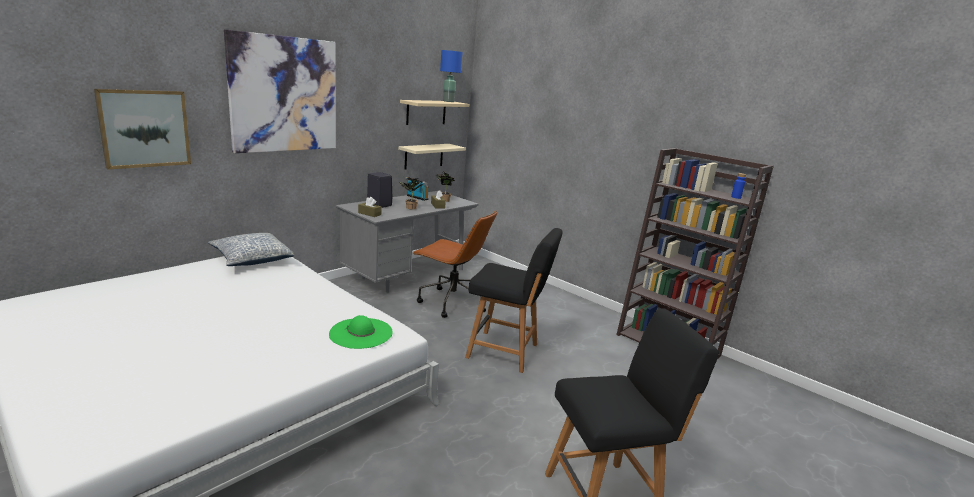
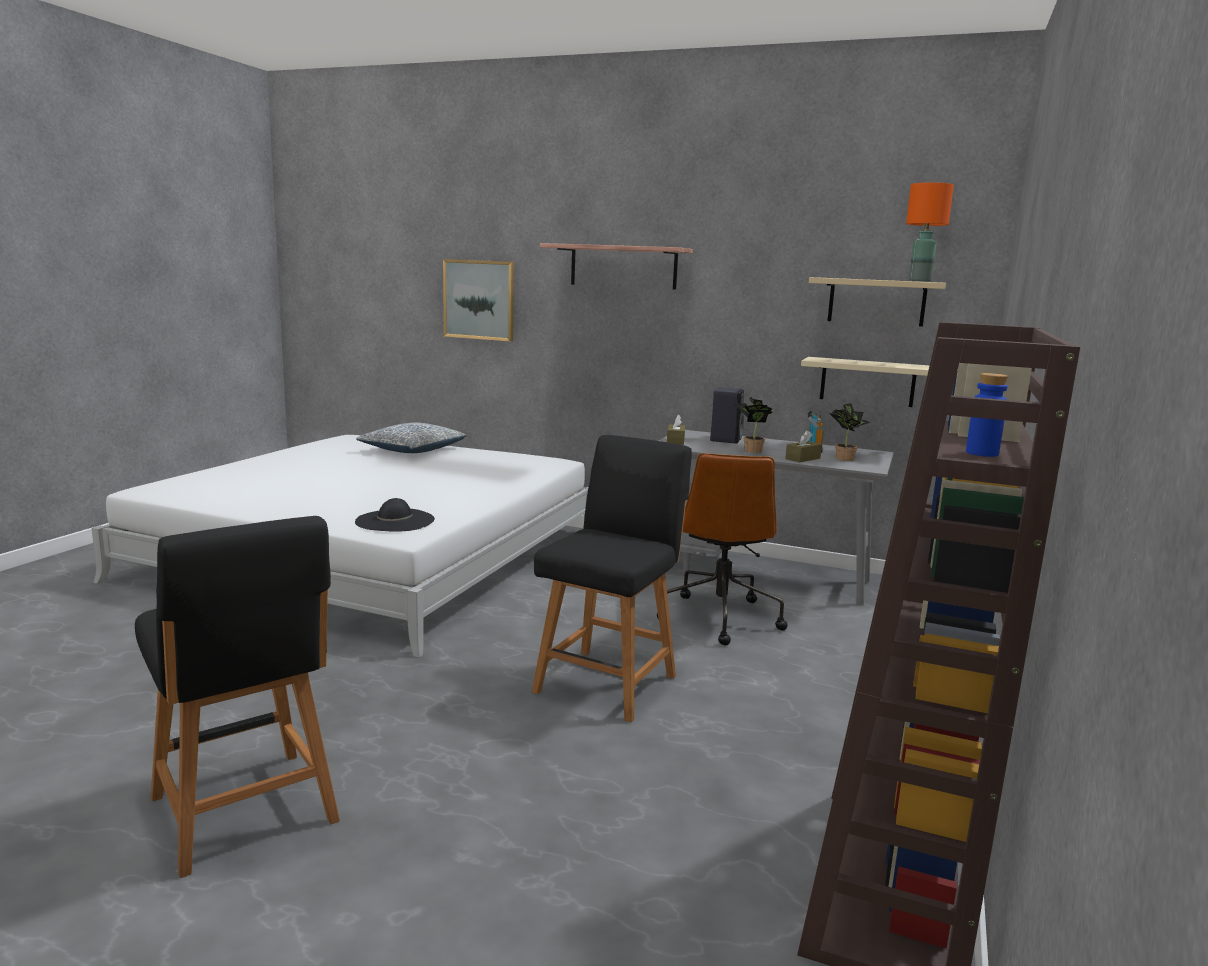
camera: 70 degrees right, 5 degrees down
(251, 259) = (526, 459): pillow -> pillow (413, 450)
(284, 94) = (623, 267): picture -> shelf
(361, 333) = (395, 521): green hat -> black hat
(448, 101) = (919, 281): blue table lamp -> orange table lamp
(505, 352) = (608, 682): black chair -> black chair turned 150 degrees counterclockwise

